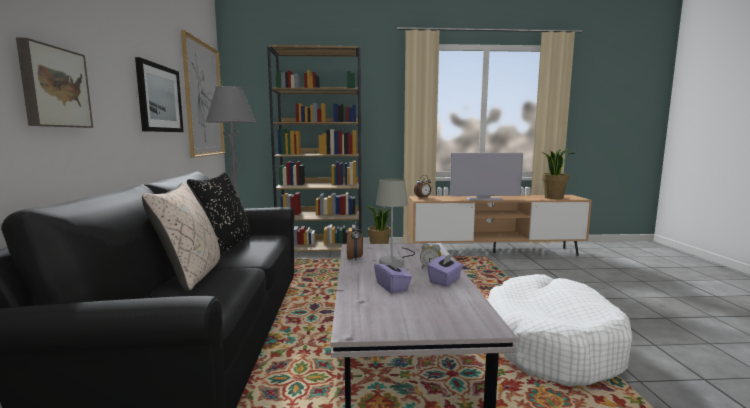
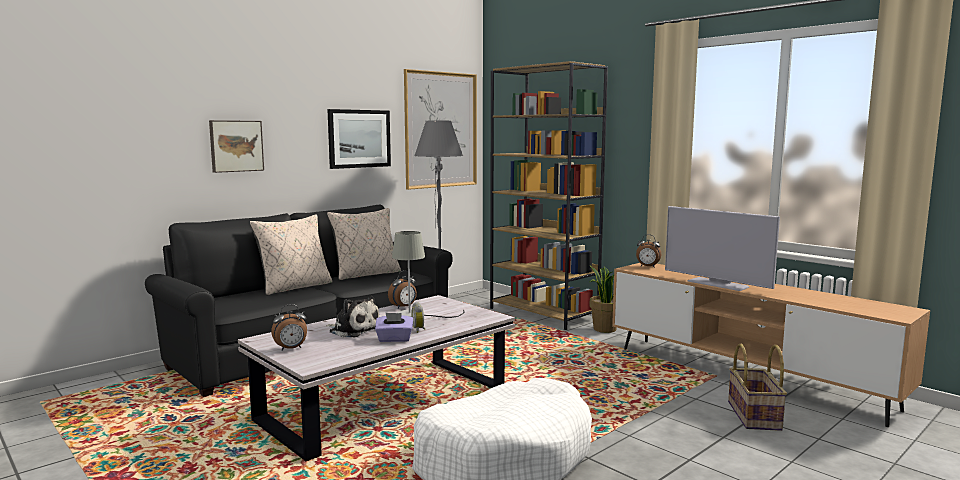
camera: 50 degrees right, 0 degrees up
(226, 245) = (366, 274): black pillow -> beige pillow
(392, 287) = (353, 330): purple tissue box -> plush toy
(416, 323) = (291, 349): none -> alarm clock
(545, 268) = (755, 416): none -> basket
(553, 197) = (852, 306): potted plant -> none

